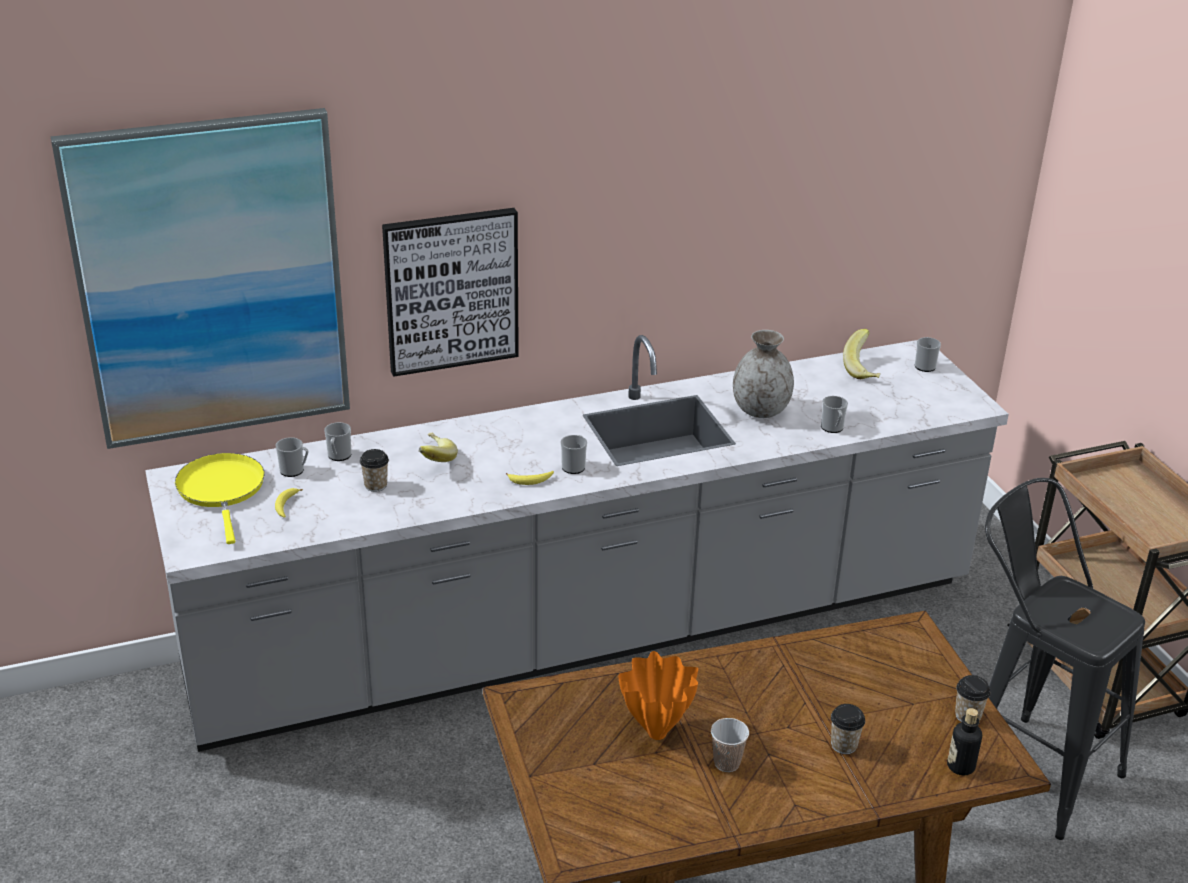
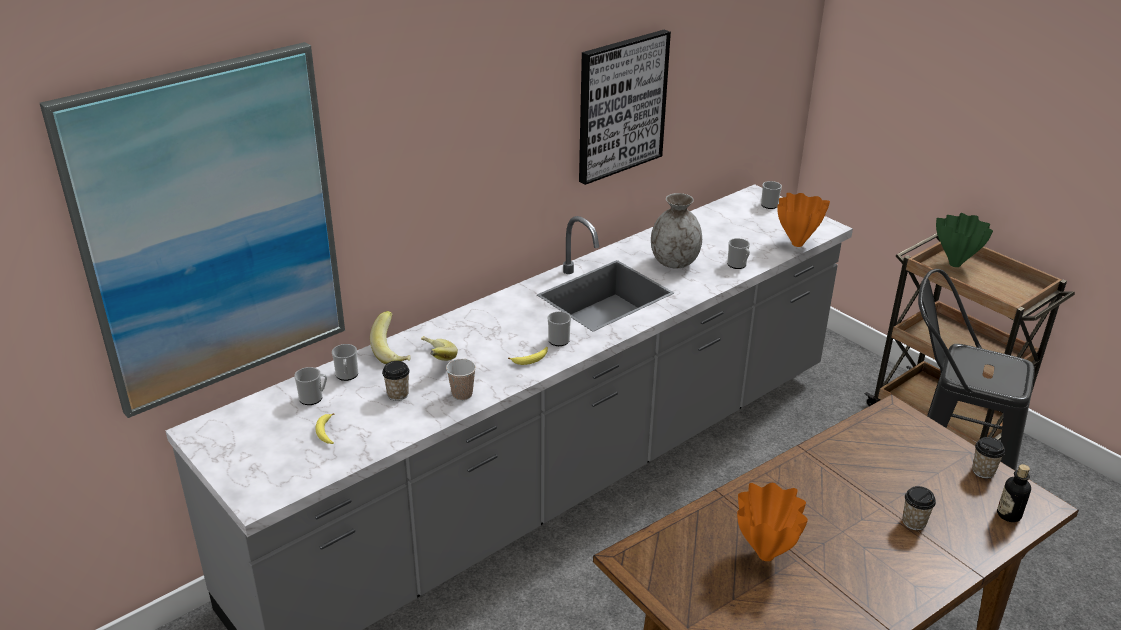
camera: 20 degrees left, 0 degrees up
(222, 490) = (254, 432): yellow frying pan -> none
(451, 290) = (420, 204): picture -> picture (621, 106)
(726, 763) = (838, 565): cup -> cup (462, 394)
(864, 369) = (728, 215): banana -> banana (394, 352)
(922, 418) = (796, 244): none -> orange vase
(1123, 483) = (956, 264): none -> green vase

